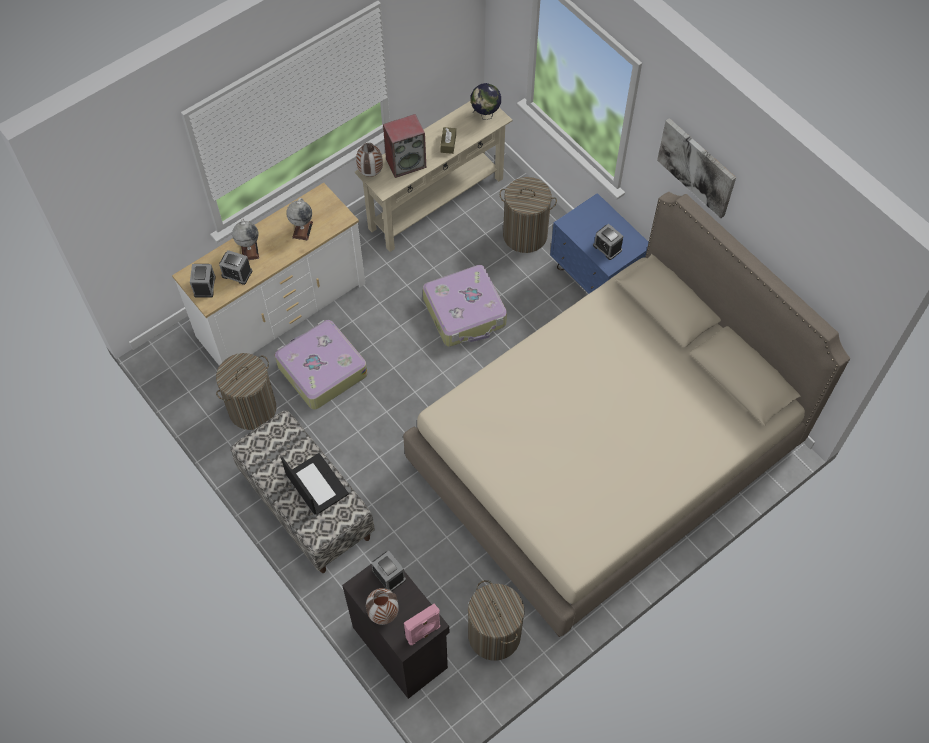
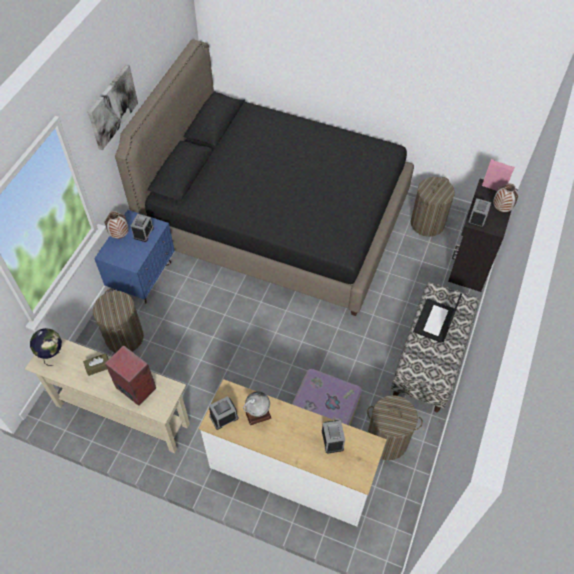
camera: 120 degrees left, 5 degrees down
(204, 286) = (360, 458): alarm clock -> alarm clock (224, 417)
(249, 250) = (303, 445): globe -> none
(371, 173) = (161, 408): vase -> vase (120, 235)
(465, 312) = (217, 342): suitcase -> none
(605, 454) = (277, 220): beige bed -> black bed

